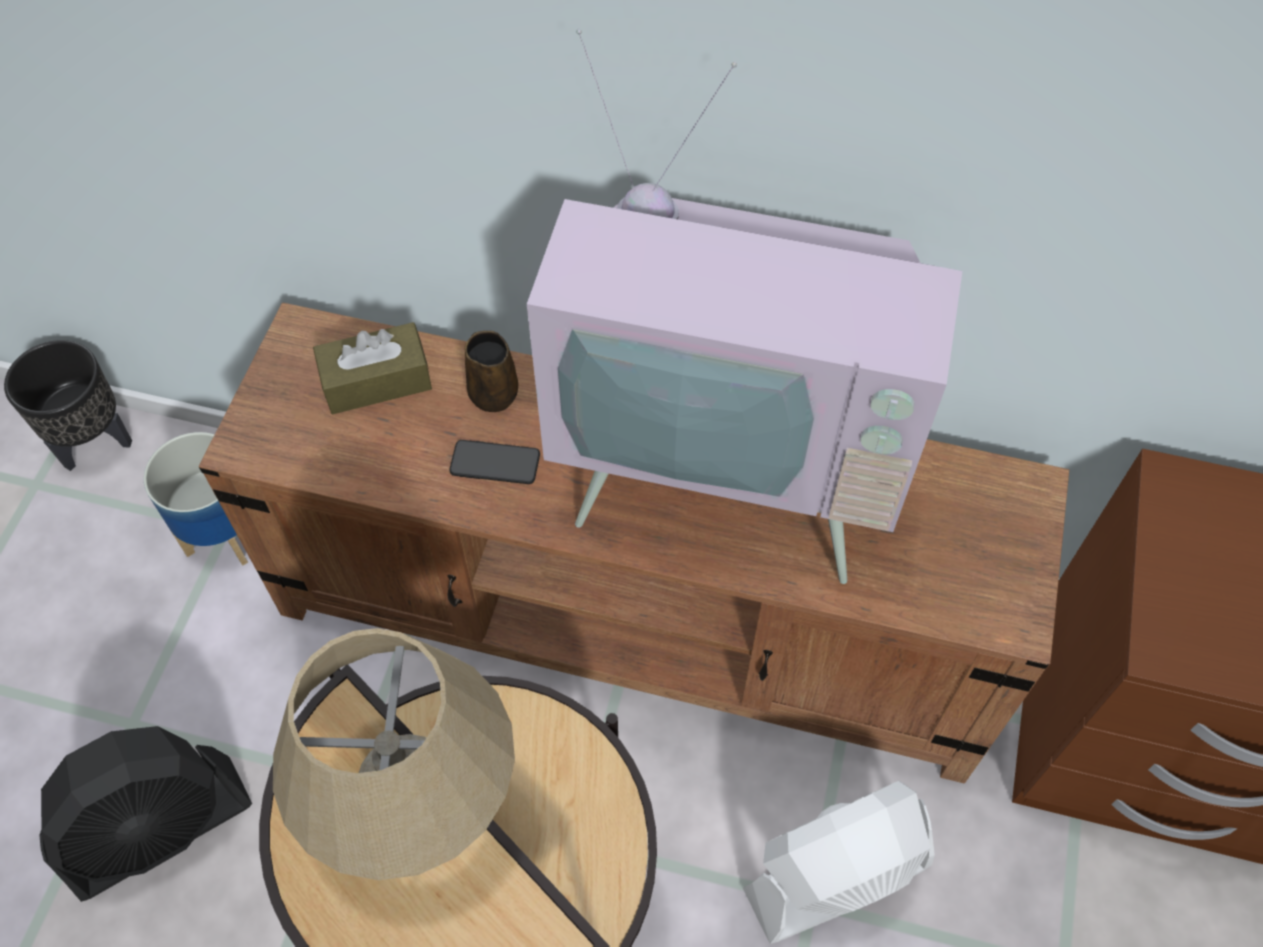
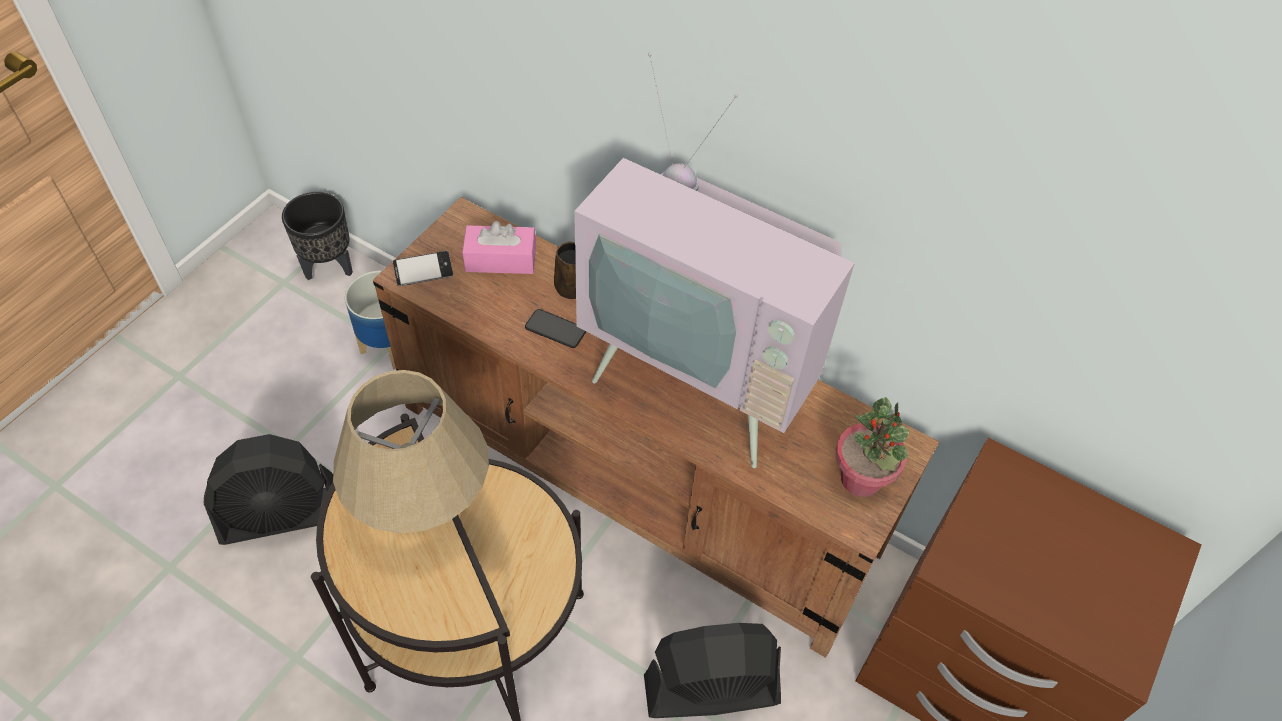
camera: 15 degrees right, 5 degrees down
(270, 432) = (423, 272): none -> phone
(376, 381) = (500, 259): brown tissue box -> pink tissue box
(835, 877) = (710, 690): white fan -> black fan
(990, 555) = (861, 479): none -> potted plant

